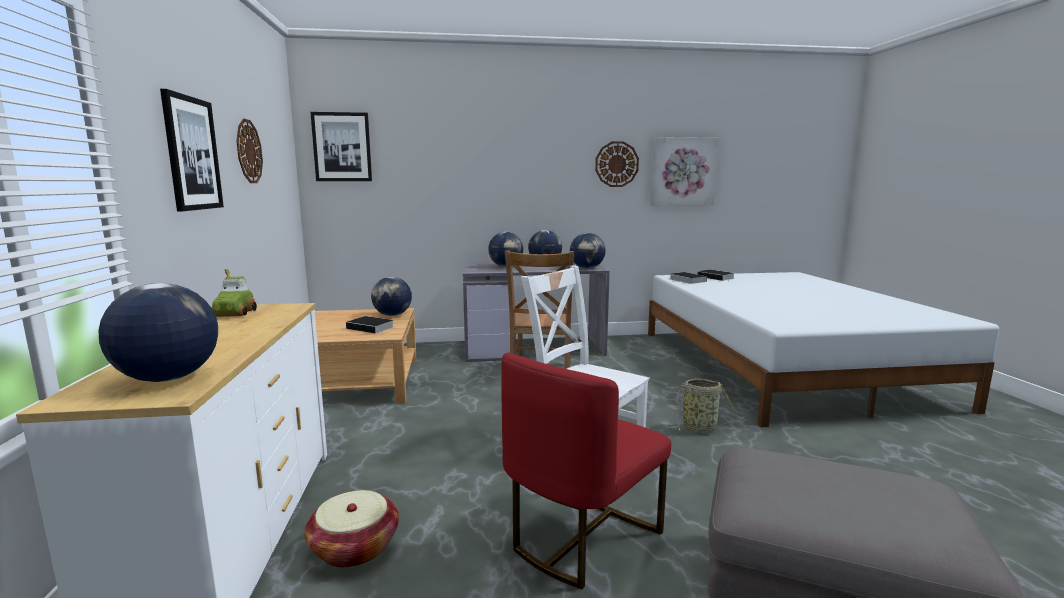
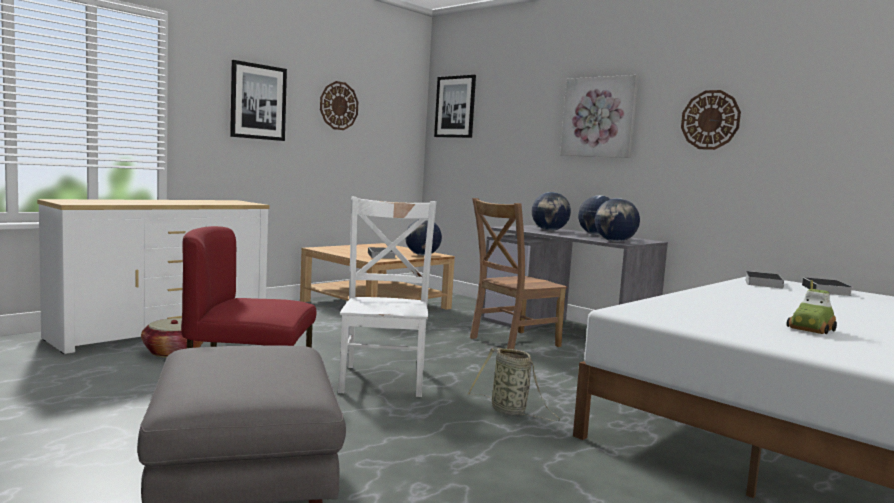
camera: 50 degrees right, 5 degrees down
(168, 378) = (94, 202): globe -> none
(234, 313) = (219, 201): toy car -> toy car (811, 329)
(683, 171) = (809, 129): picture -> picture (599, 117)

